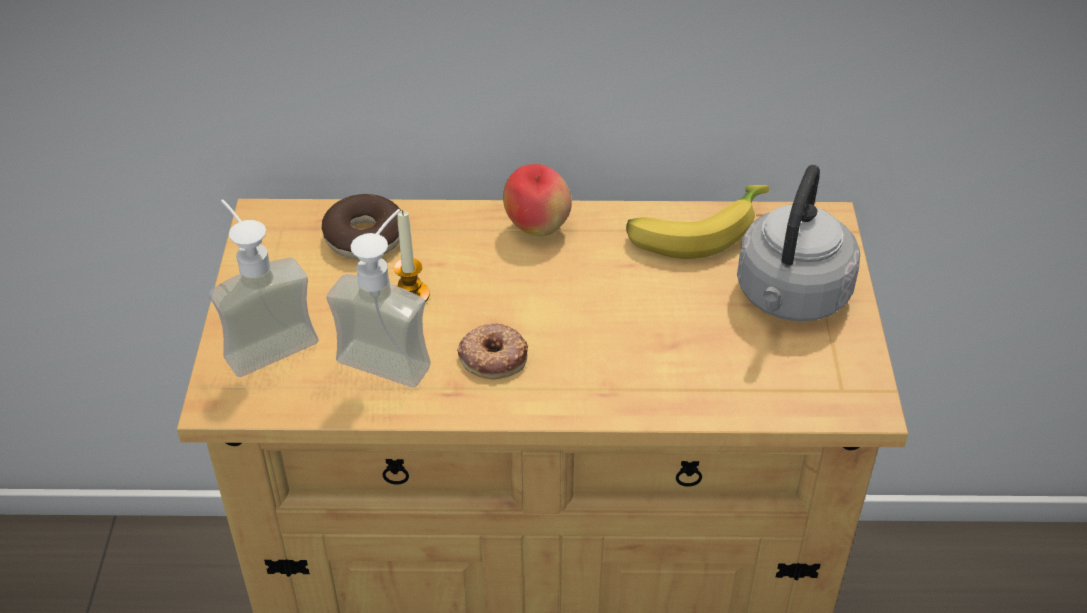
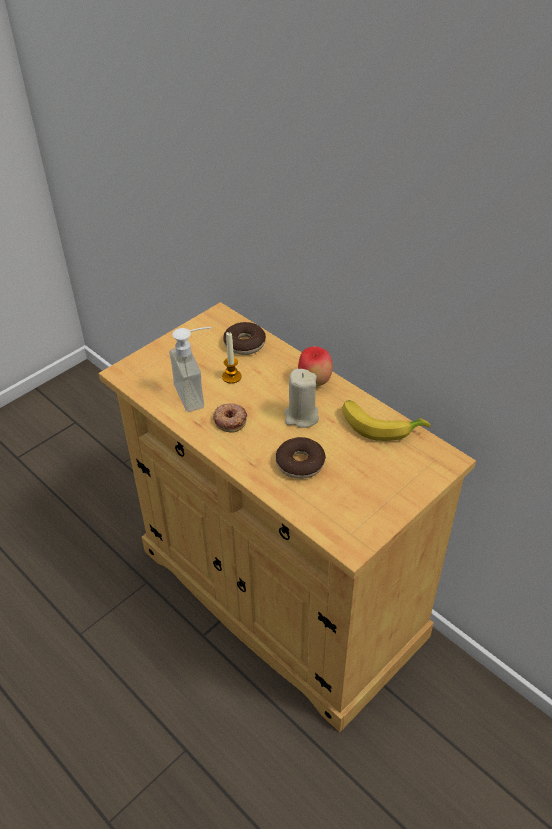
camera: 45 degrees right, 0 degrees up
(263, 339) = (162, 360): soap dispenser -> none
(583, 286) = (301, 416): none -> beige candle
(666, 348) = (300, 463): none -> donut
(790, 298) = (382, 480): grey kettle -> none

